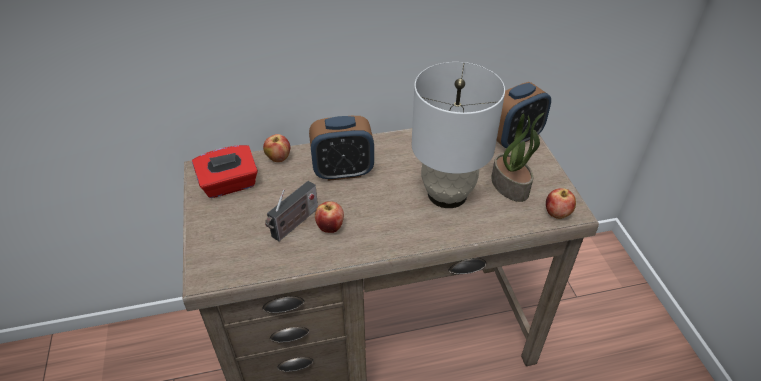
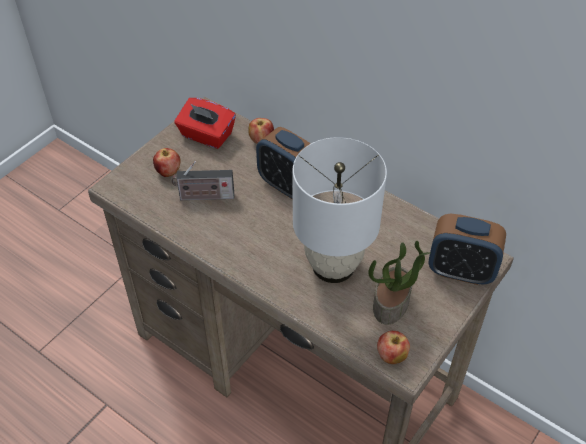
camera: 50 degrees right, 5 degrees up
(330, 227) = (222, 218): apple -> apple (168, 172)

